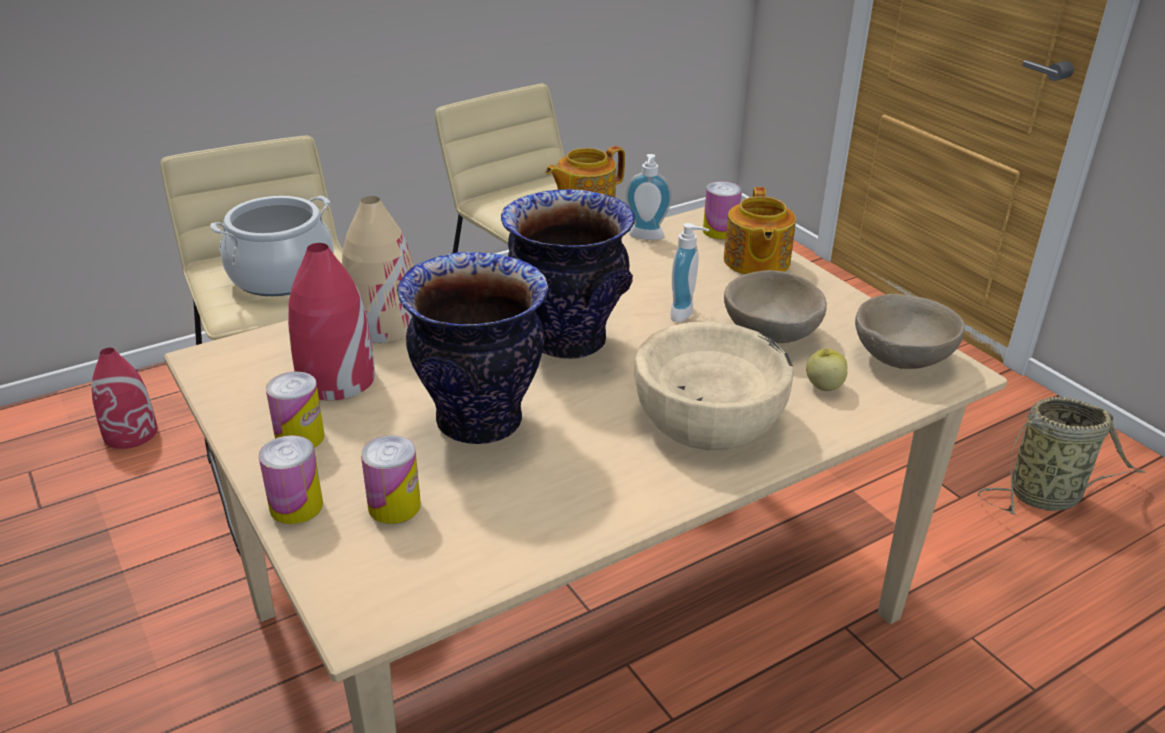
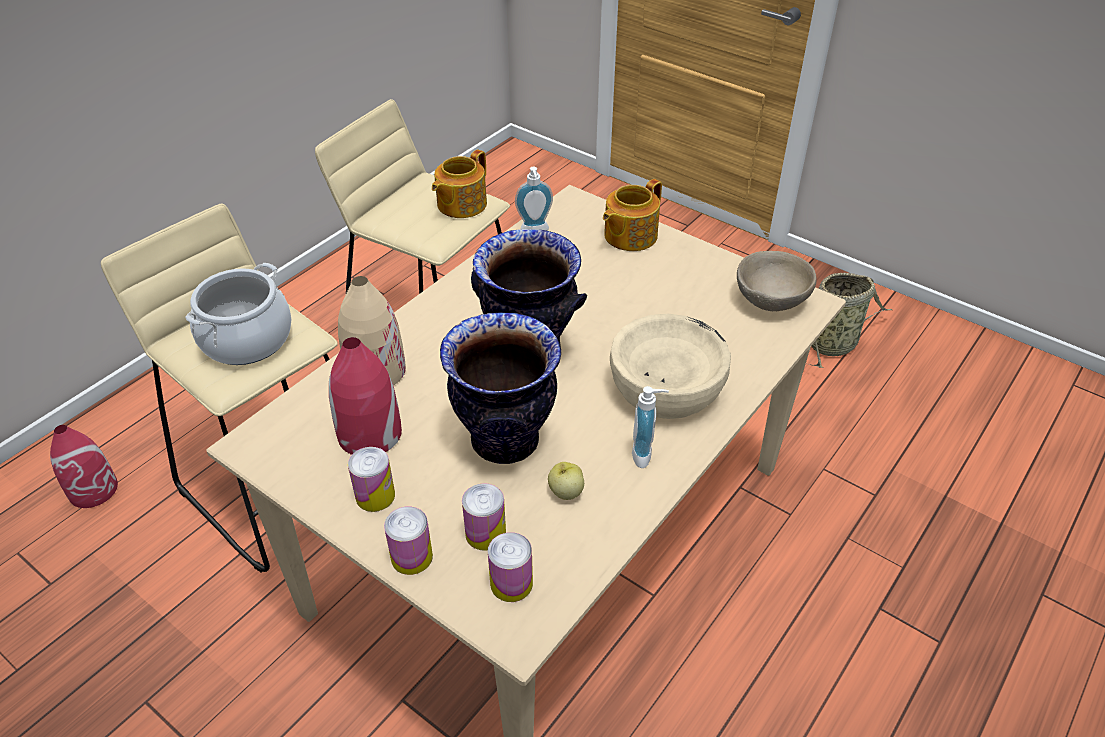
camera: 20 degrees left, 10 degrees up
(686, 314) = (603, 299): soap dispenser -> soap dispenser (646, 454)
(720, 231) = (588, 212): can -> can (511, 583)
(755, 262) = (629, 236): teapot -> teapot turned 60 degrees clockwise
(769, 333) = (671, 301): beige bowl -> none
(823, 386) = (731, 339): apple -> apple (565, 492)

